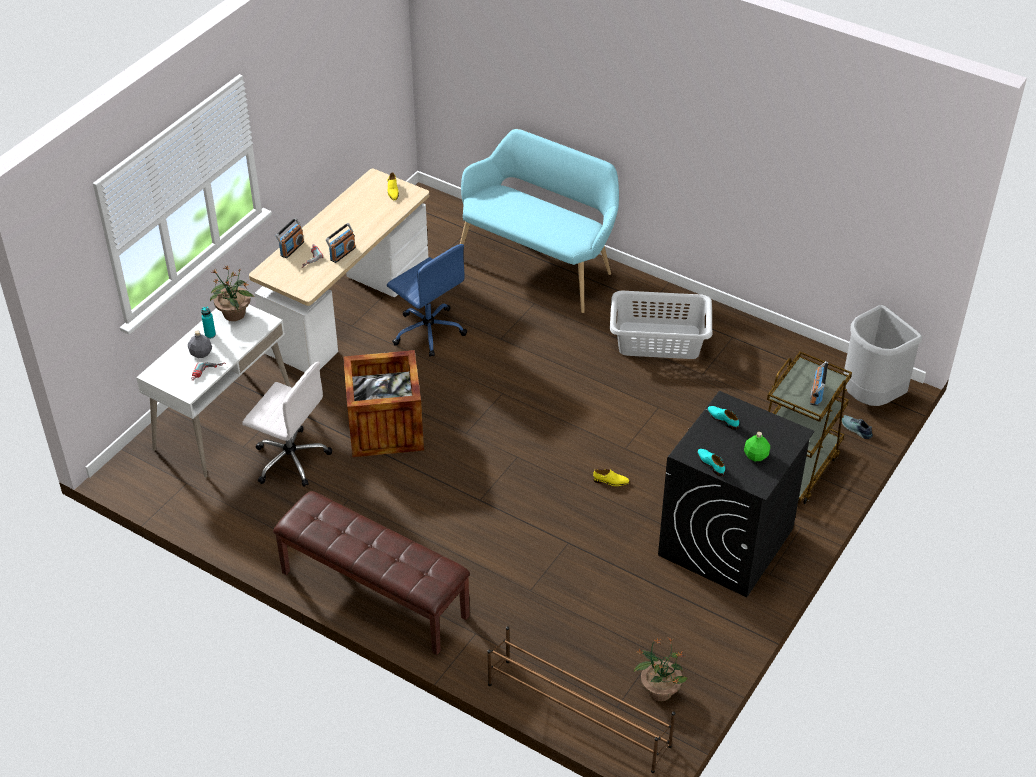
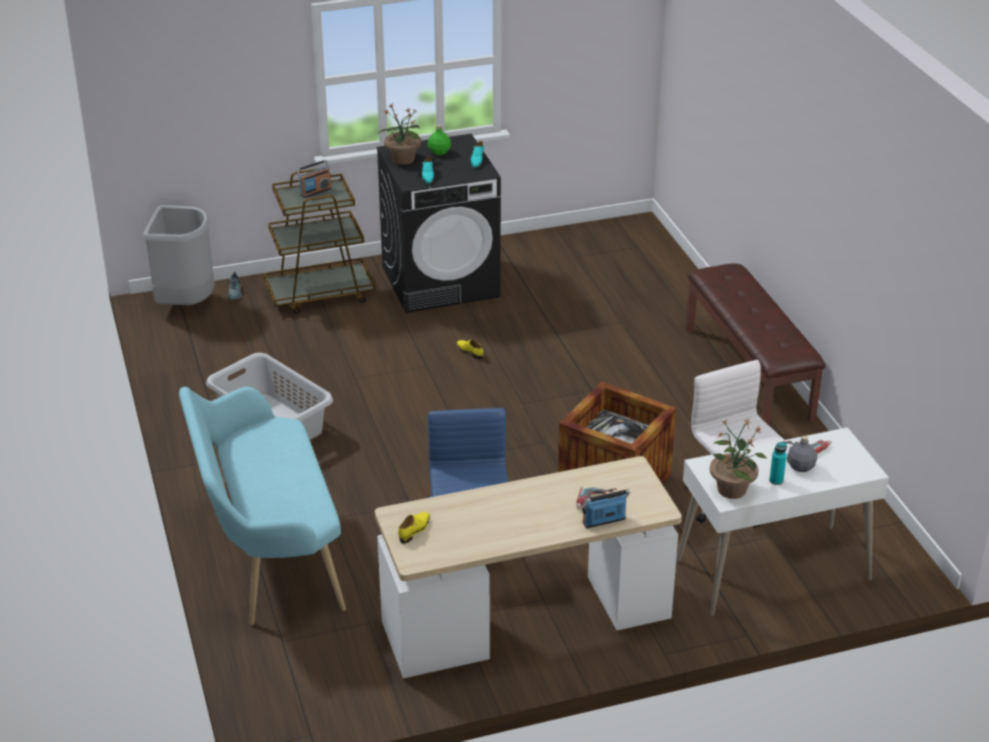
camera: 140 degrees left, 10 degrees down
(342, 253) = (554, 487): radio -> none
(577, 714) = (667, 255): brown shoe rack -> none
(659, 690) = (598, 241): potted plant -> potted plant (403, 159)

